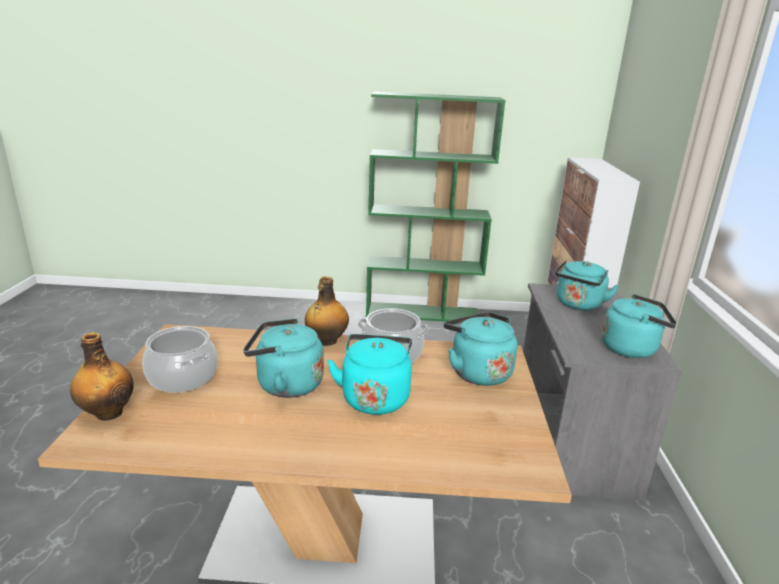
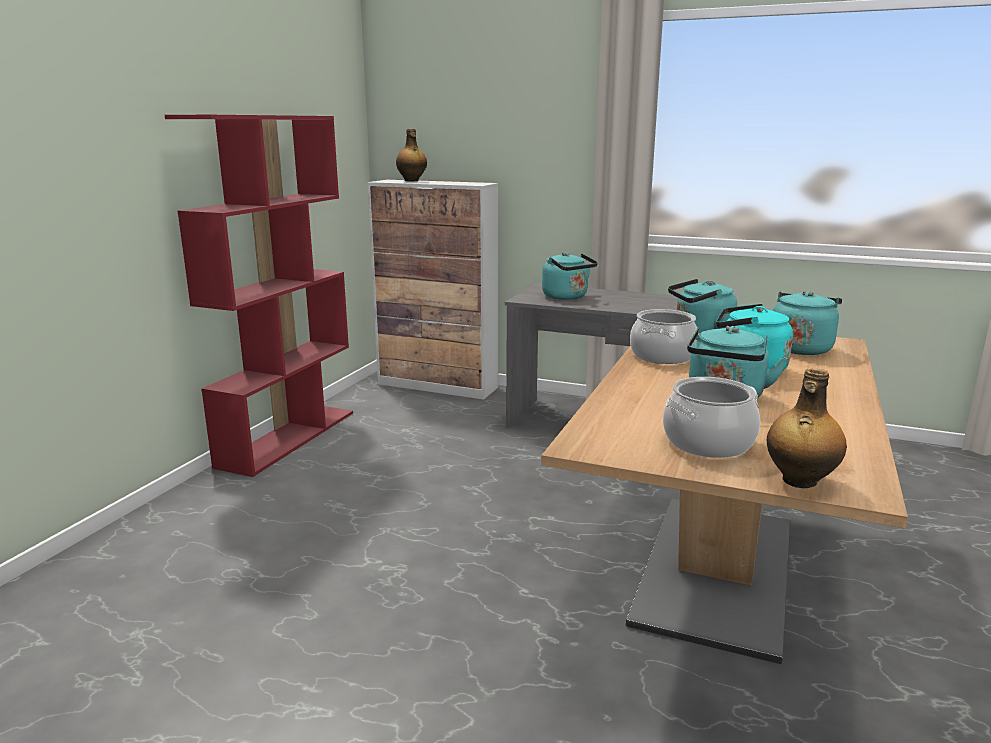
camera: 70 degrees left, 5 degrees down
(326, 341) = (627, 376): bottle -> bottle (411, 181)
(423, 313) = (288, 438): green bookcase -> red bookcase
(632, 348) = (655, 299): turquoise kettle -> turquoise kettle (800, 348)

